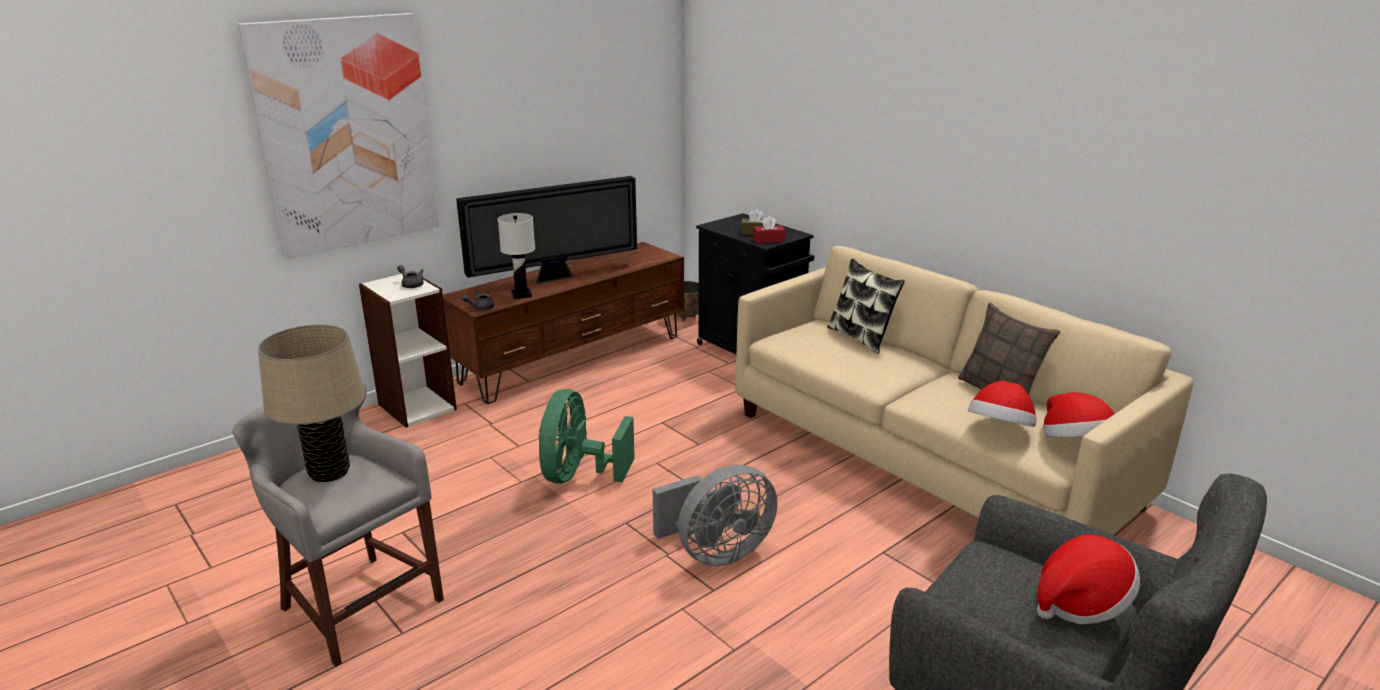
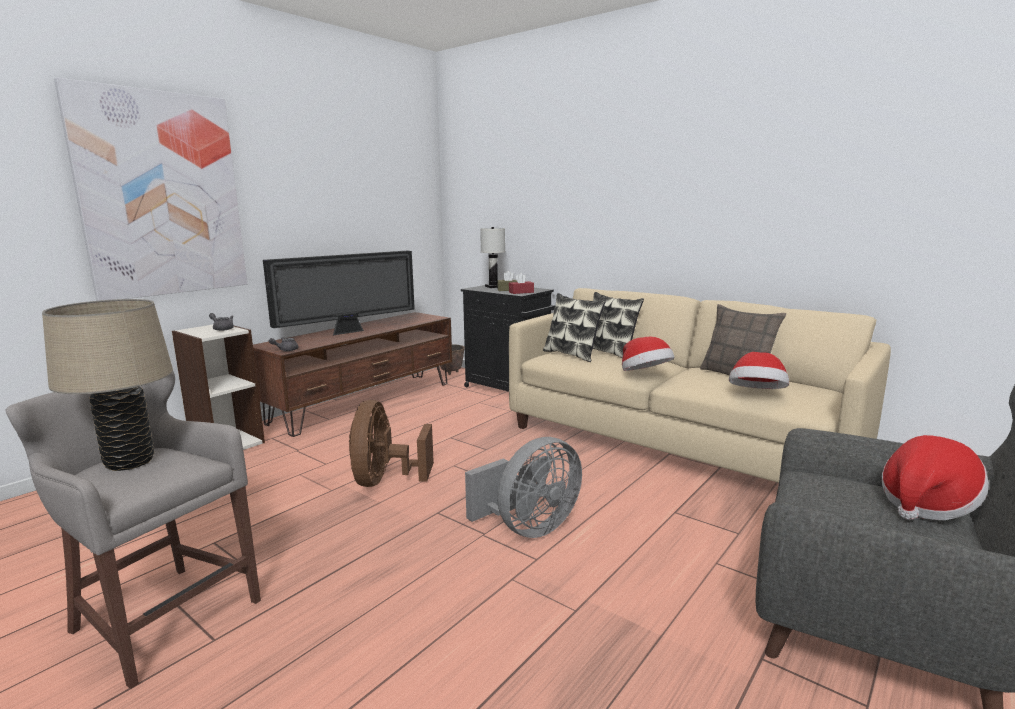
camera: 10 degrees left, 10 degrees down
(522, 295) = (321, 341): white table lamp -> white table lamp (493, 286)
(578, 475) = (385, 480): green fan -> brown fan
(813, 337) = (572, 354): none -> pillow
(1074, 443) = (820, 398): hat -> hat (645, 375)

